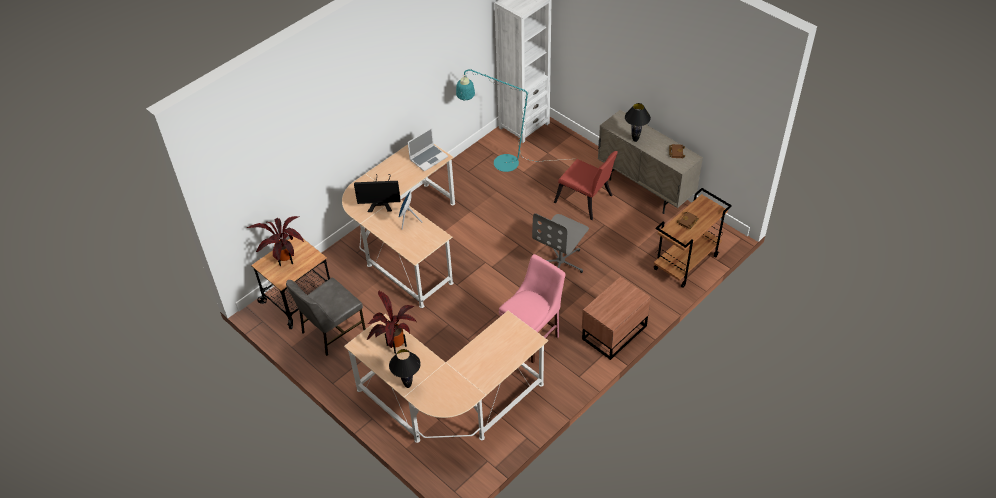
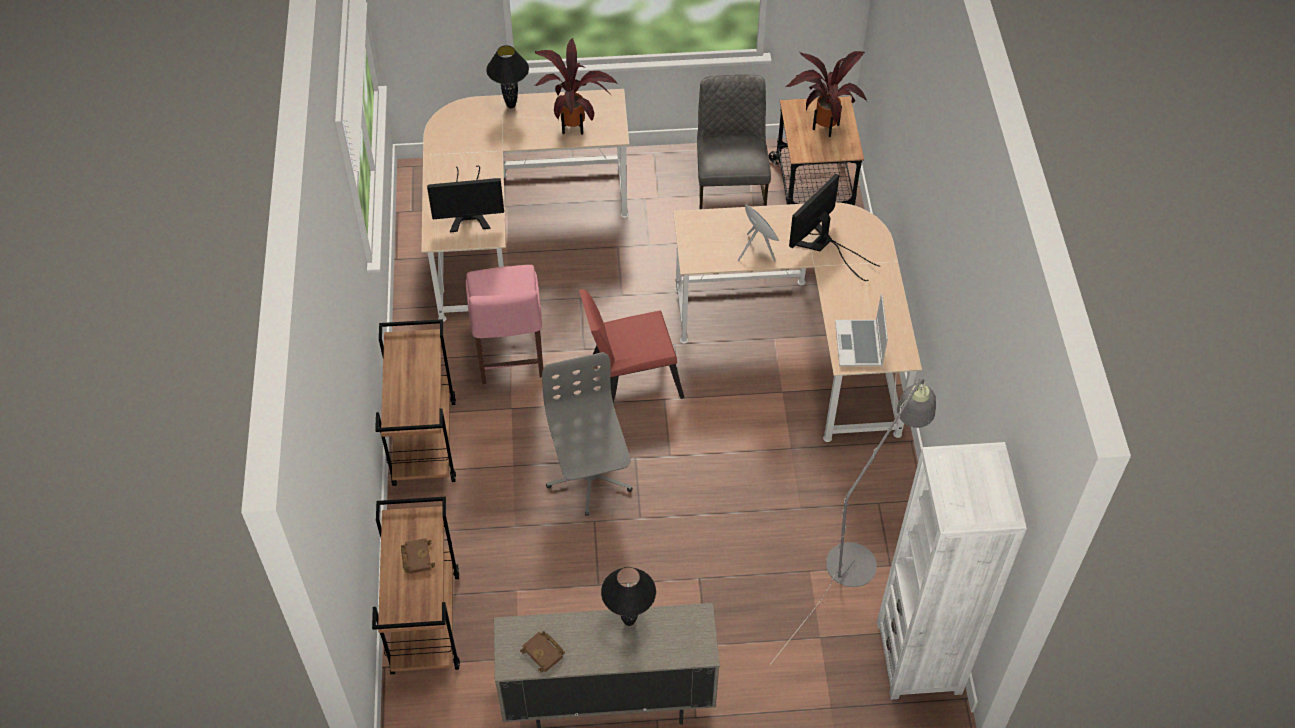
camera: 130 degrees right, 5 degrees up
(499, 163) = (858, 554): turquoise floor lamp -> grey floor lamp
(502, 341) = (469, 212): none -> monitor
(586, 201) = (666, 601): red chair -> red chair (629, 378)
(612, 332) = (423, 441): brown nightstand -> brown cart

